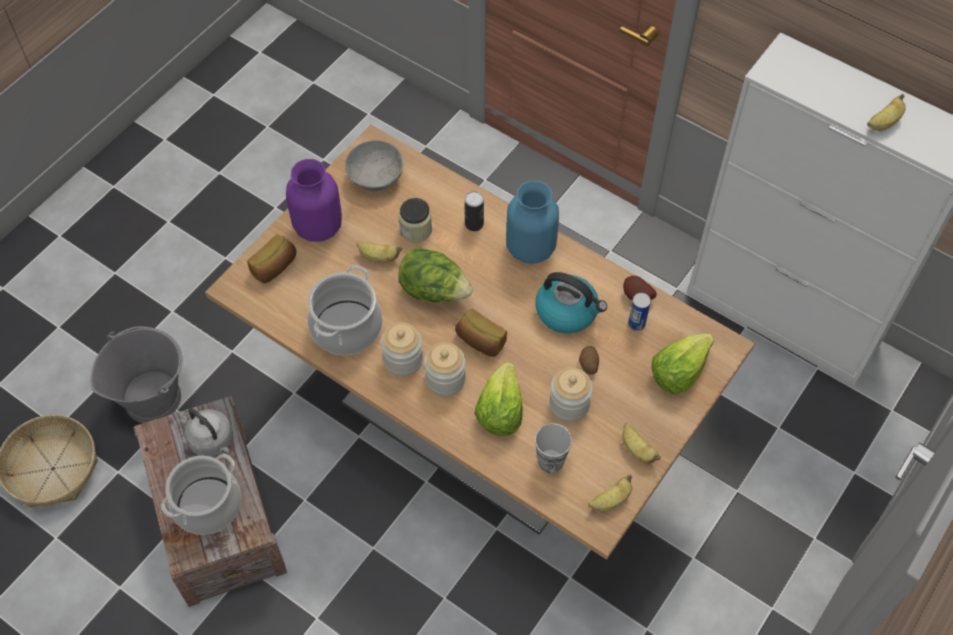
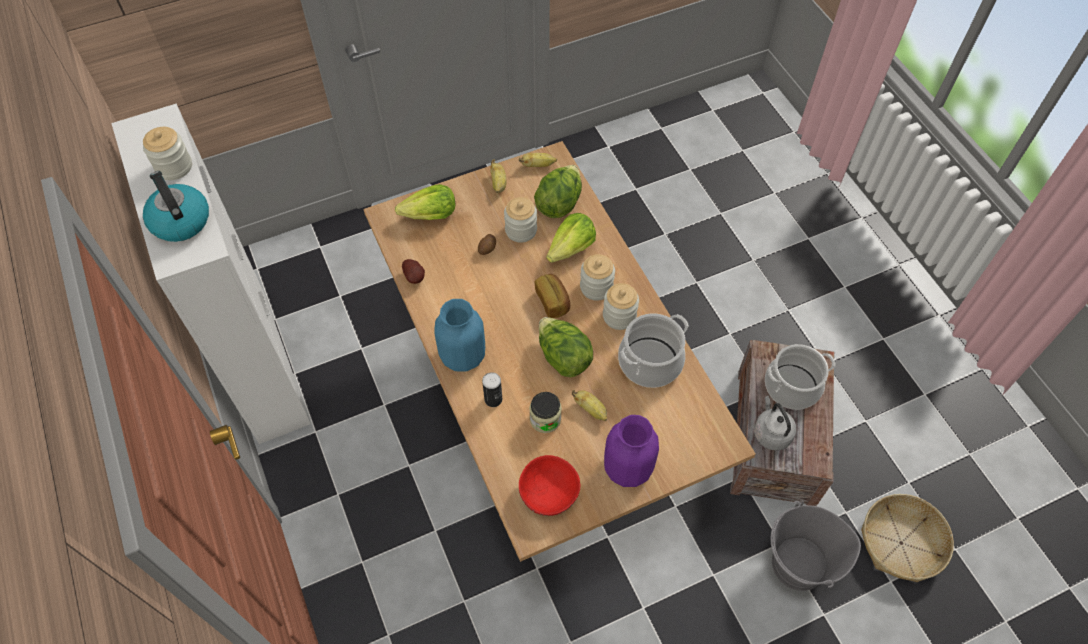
camera: 150 degrees left, 0 degrees up
(275, 267) = (684, 445): bread -> none
(376, 176) = (548, 493): grey bowl -> red bowl
(550, 461) = (559, 203): cup -> lettuce
(567, 311) = (473, 291): kettle -> kettle (180, 220)
(636, 324) = (431, 259): can -> none
(883, 123) = (174, 167): banana -> jar

